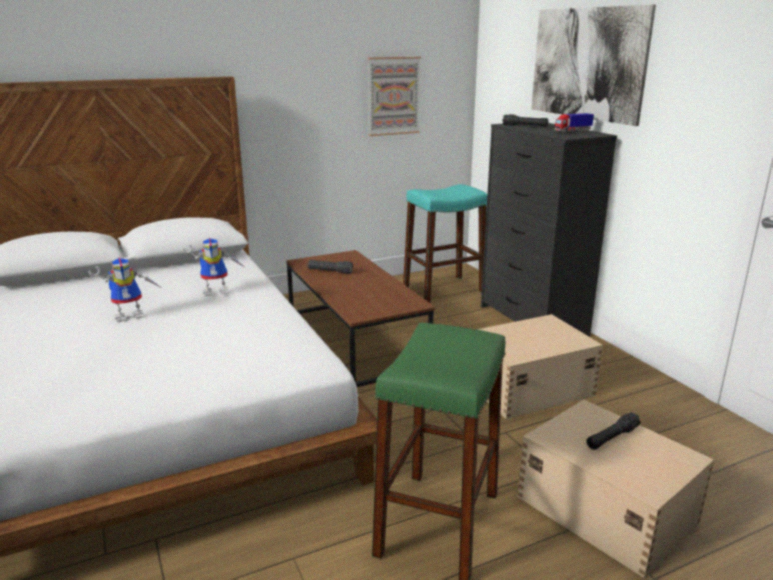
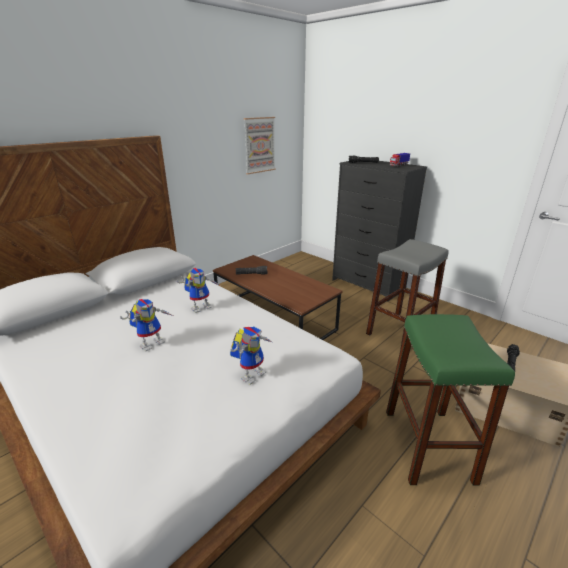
camera: 20 degrees left, 5 degrees up
(207, 361) = (252, 373): none -> toy robot
(443, 289) = (301, 271): turquoise stool -> none
(526, 387) = (400, 331): beige storage box -> grey stool
(587, 63) = (400, 120): picture -> none

